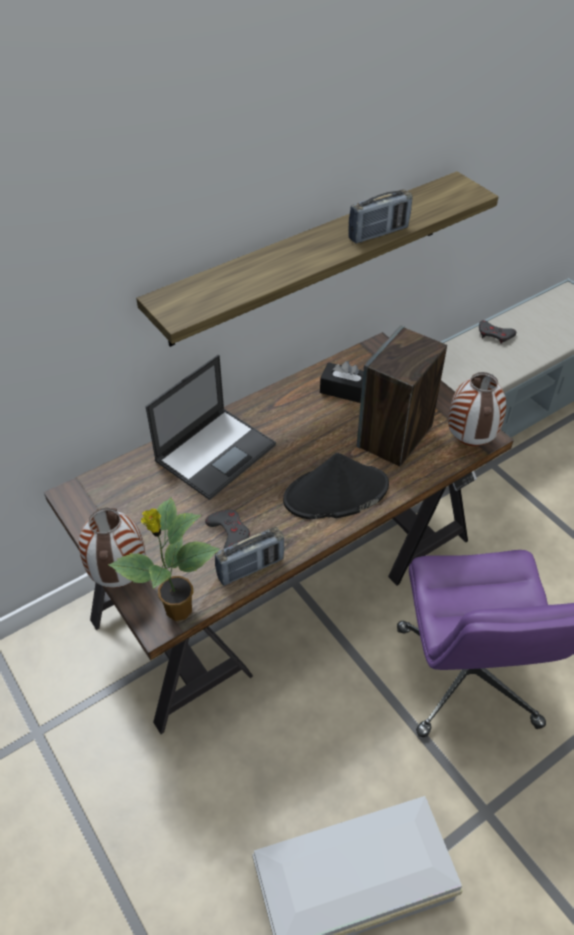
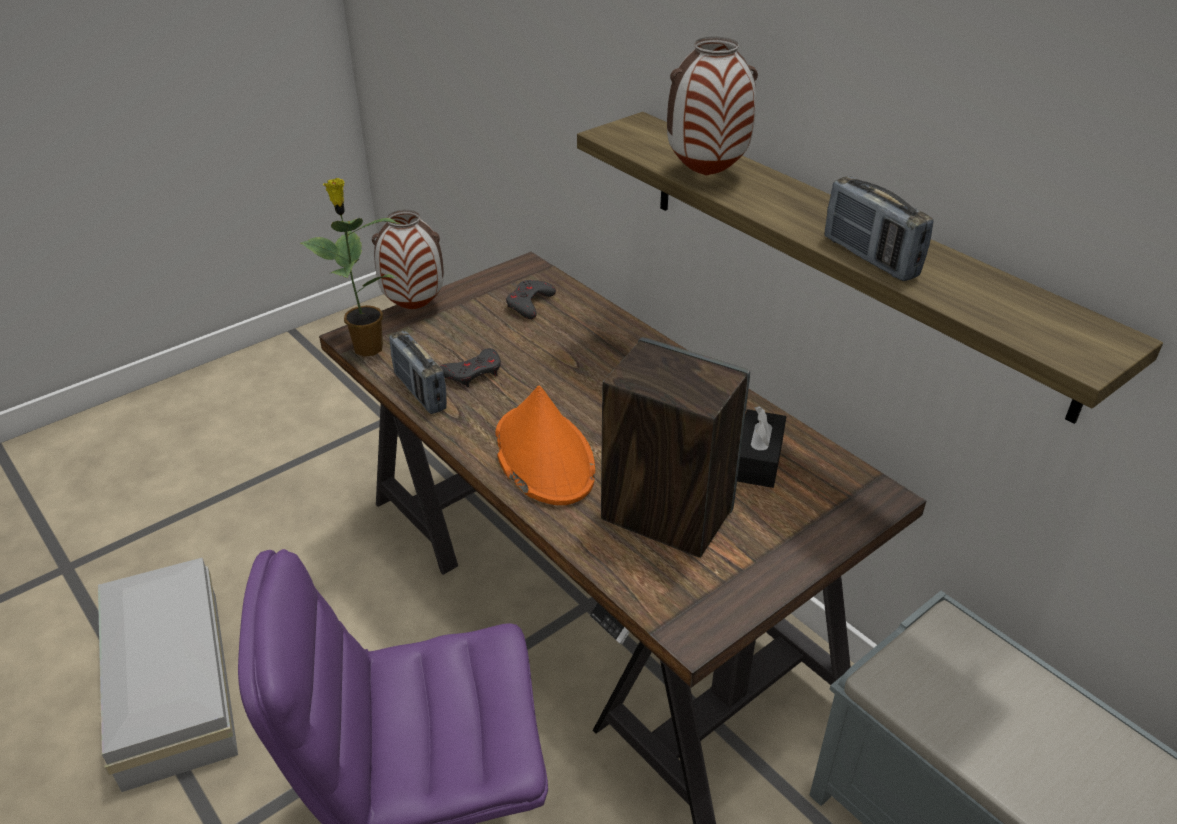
camera: 85 degrees right, 10 degrees down
(216, 452) = (606, 352): laptop -> none
(335, 493) = (543, 456): black hat -> orange hat
(469, 441) = (675, 606): vase -> vase (707, 175)
(495, 335) = (1116, 759): grey game controller -> grey game controller (529, 303)

